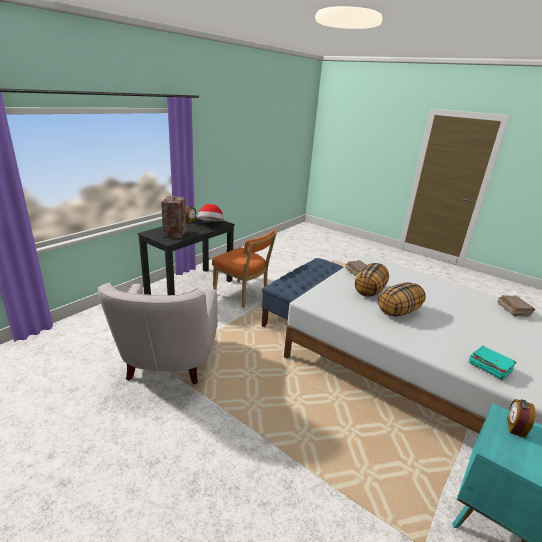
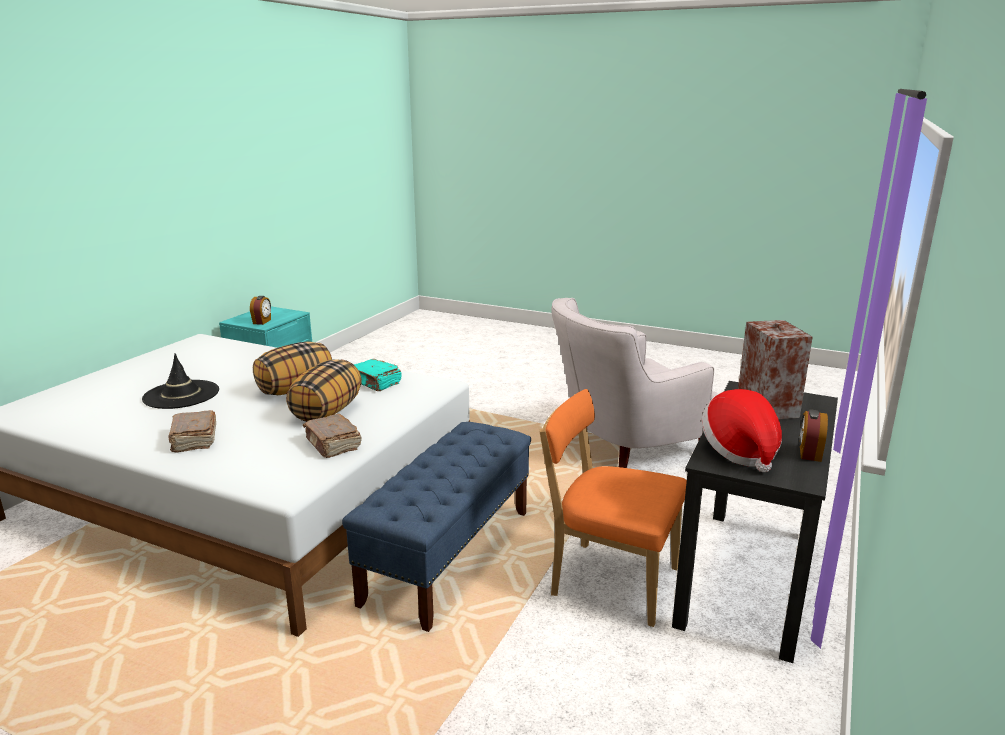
camera: 170 degrees right, 5 degrees down
(168, 363) = (625, 444): white armchair -> white armchair turned 105 degrees counterclockwise
(469, 318) = (181, 395): none -> black hat
(488, 367) = (230, 353): turquoise book -> turquoise book (376, 383)
(513, 310) = (69, 417): brown book -> brown book (194, 440)

